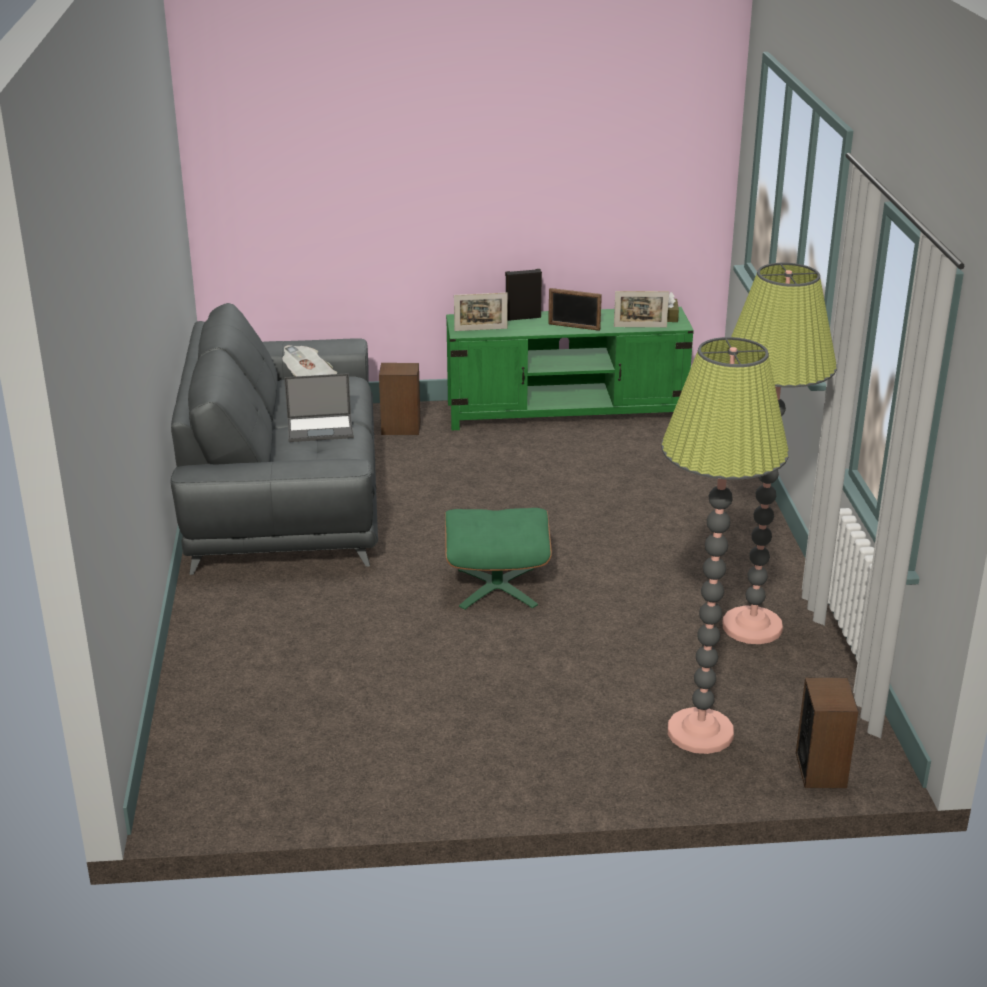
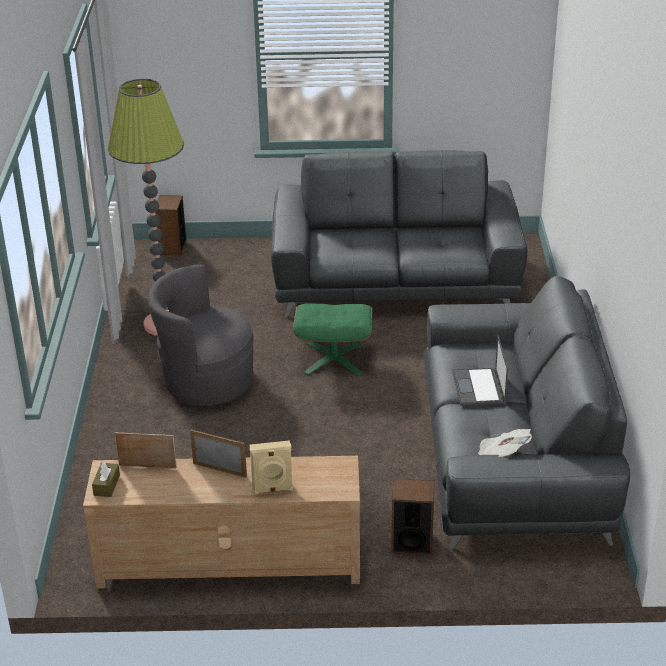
camera: 175 degrees left, 5 degrees up
(321, 428) = (479, 388): laptop -> laptop turned 90 degrees counterclockwise
(411, 711) = (396, 281): none -> grey sofa
(480, 329) = (323, 468): picture frame -> none
(522, 317) = (272, 490): black speaker -> beige speaker
(567, 412) = (228, 562): green tv stand -> beige tv stand
(655, 555) = (206, 381): none -> grey armchair
(700, 732) = (229, 266): floor lamp -> none

